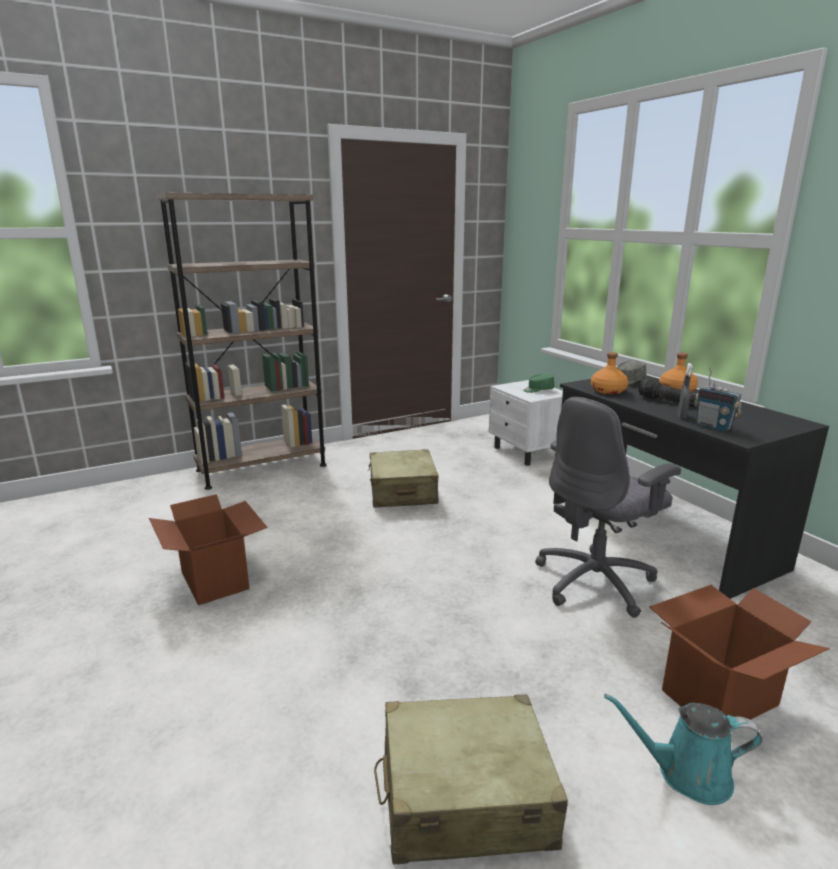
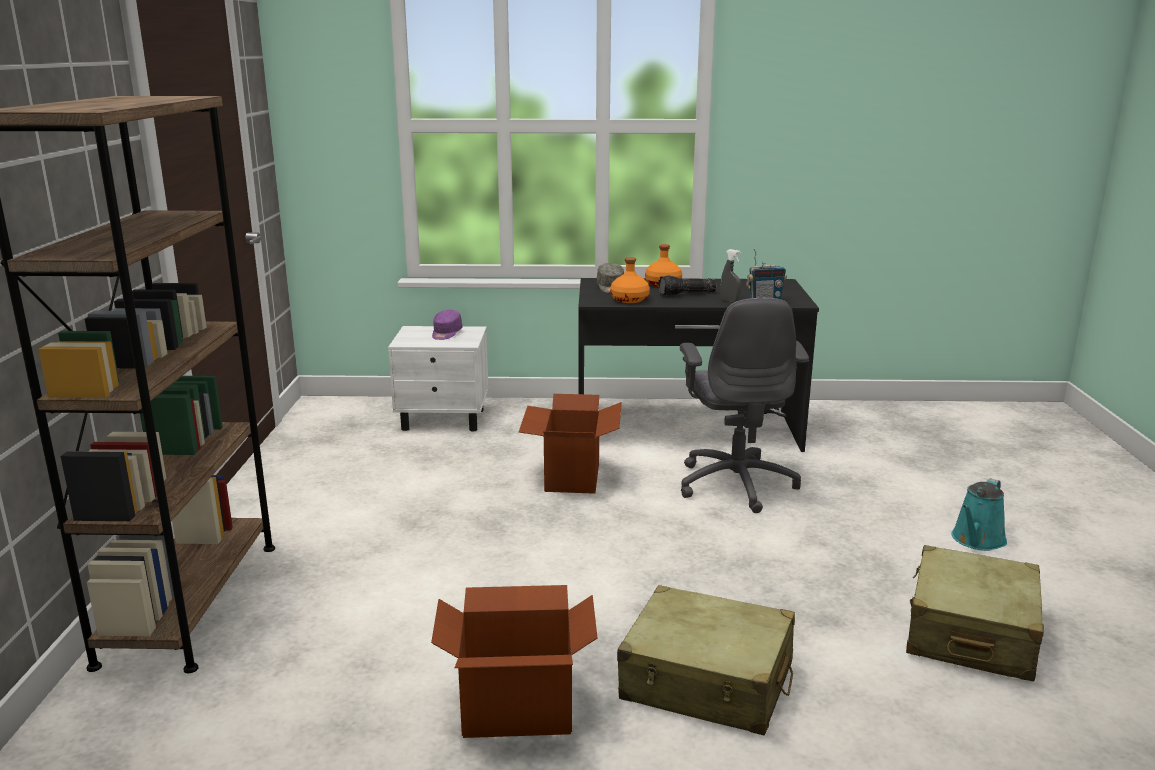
camera: 60 degrees left, 0 degrees up
(402, 492) = (440, 517): beige suitcase -> beige suitcase (707, 681)
(538, 390) = (446, 333): green cap -> purple cap
(718, 696) = (909, 499): cardboard box -> cardboard box (571, 477)

